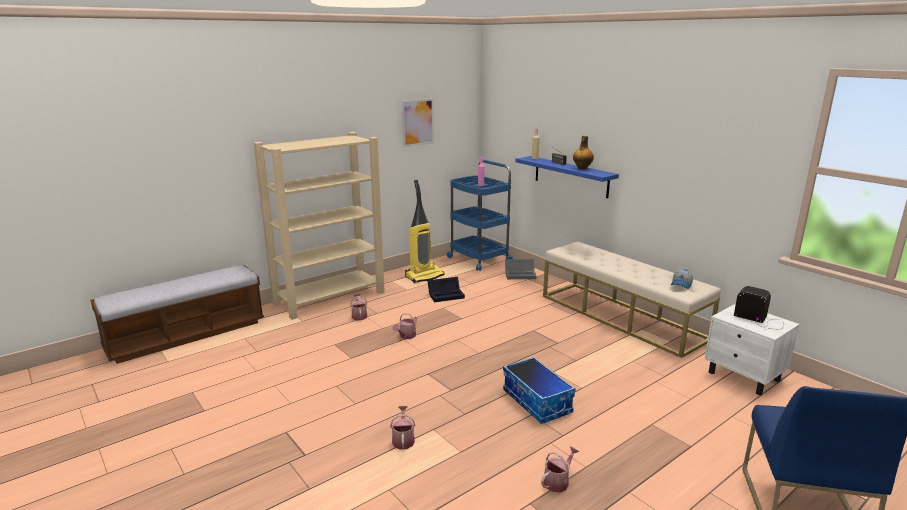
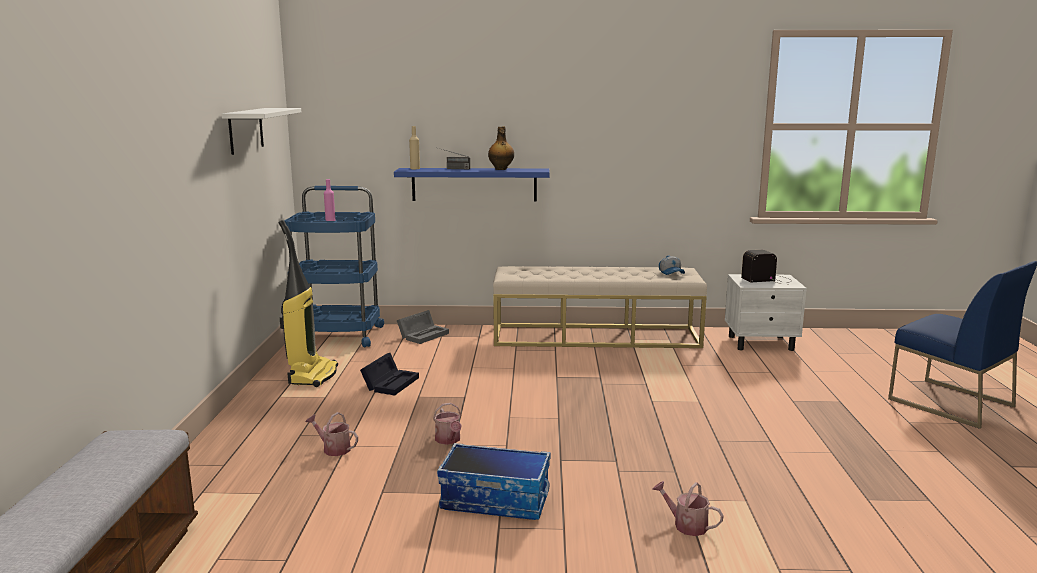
camera: 50 degrees left, 5 degrees down
(329, 297) = (232, 449): beige bookcase -> none
(417, 122) = (246, 130): picture -> white shelf
(537, 402) = (698, 429): storage box -> storage box (496, 500)
(558, 481) = (843, 472): watering can -> none

